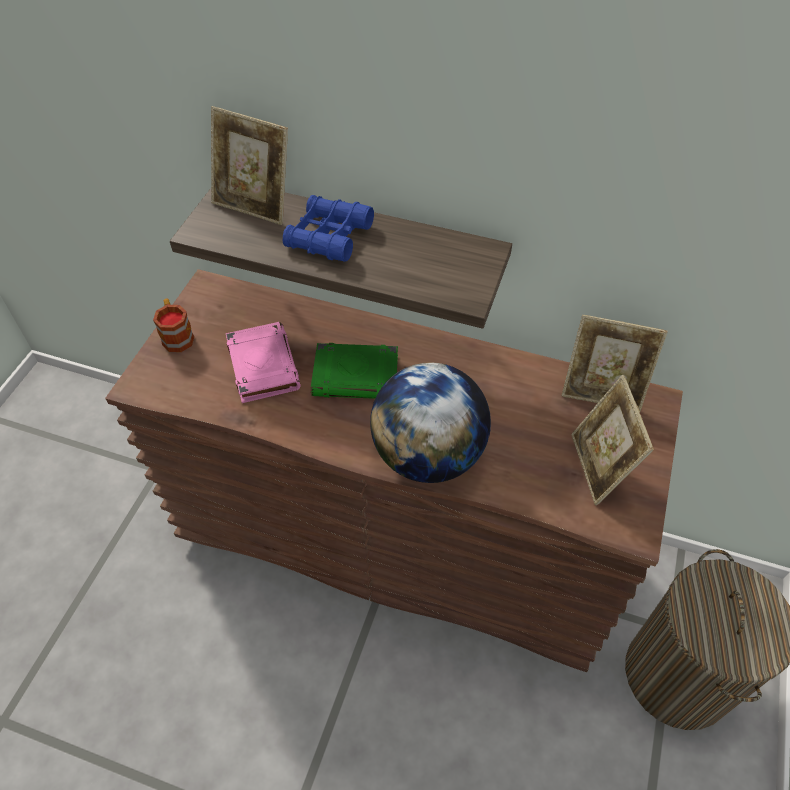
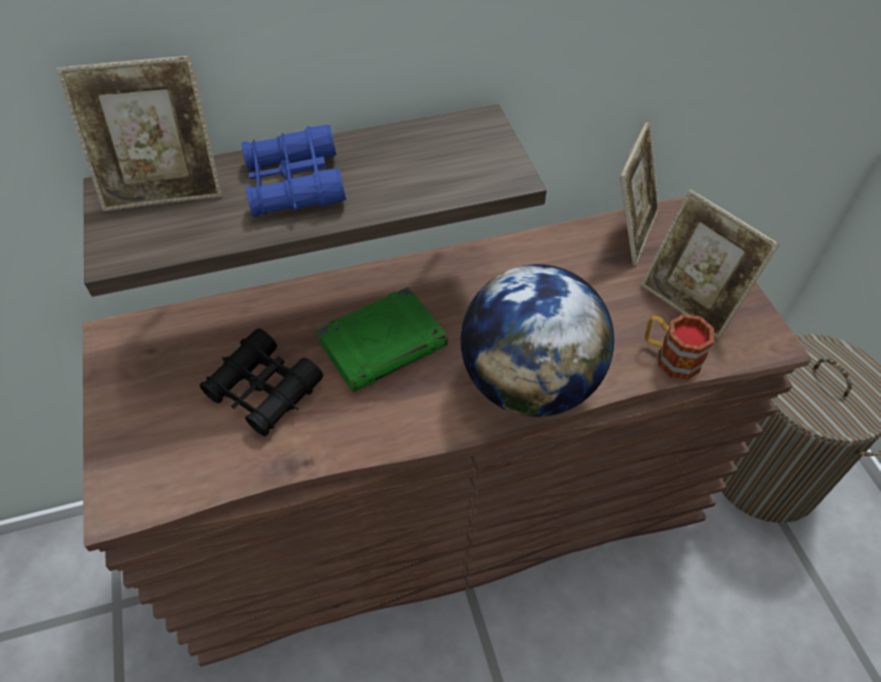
camera: 35 degrees left, 0 degrees up
(177, 335) = (121, 414): mug -> mug (669, 357)
(262, 365) = (263, 390): pink book -> black binoculars
(602, 392) = (630, 231): picture frame -> picture frame turned 45 degrees counterclockwise

